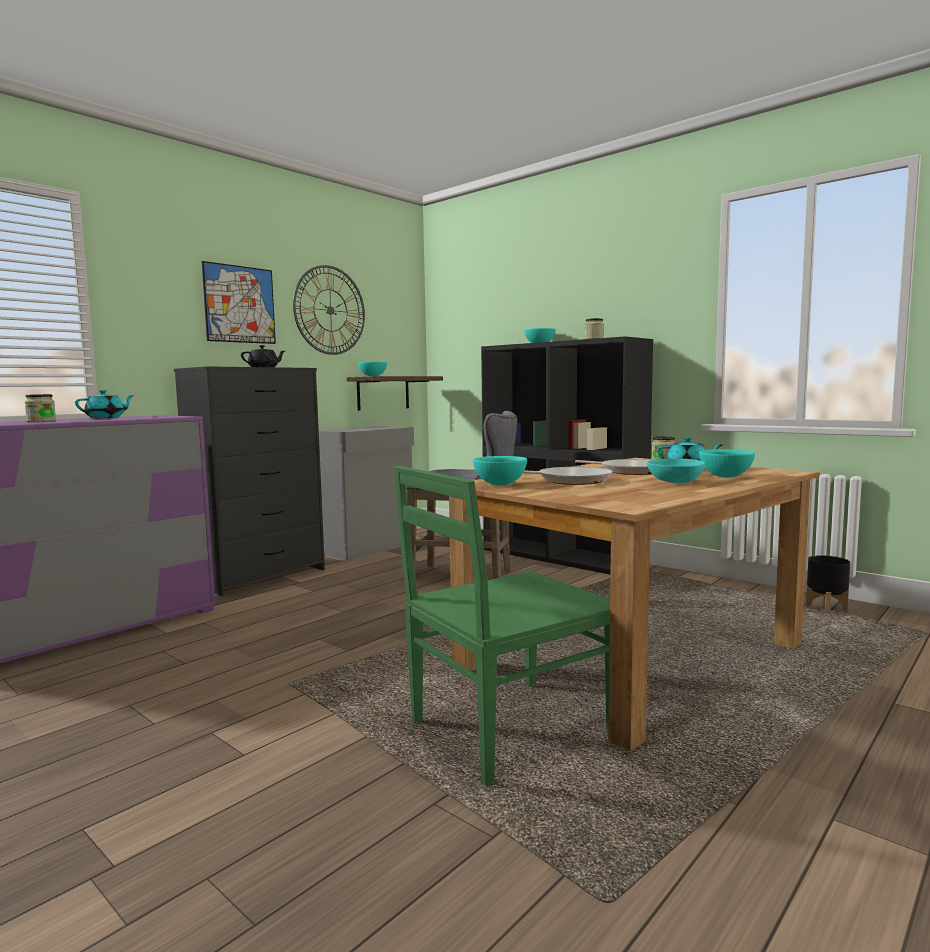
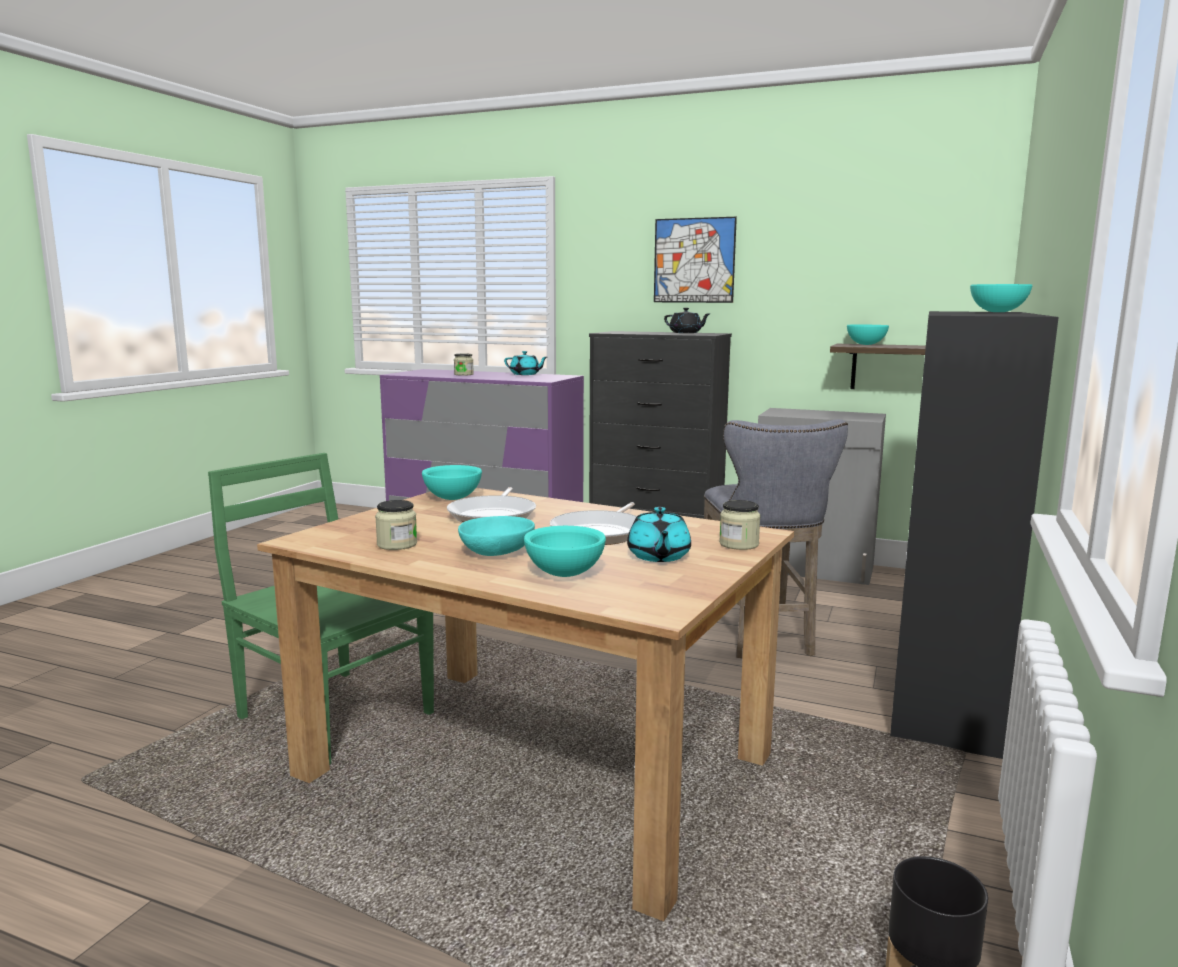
camera: 70 degrees right, 5 degrees up
(330, 310) = (819, 256): wall clock -> none
(594, 339) = (960, 314): jar -> jar (397, 544)

